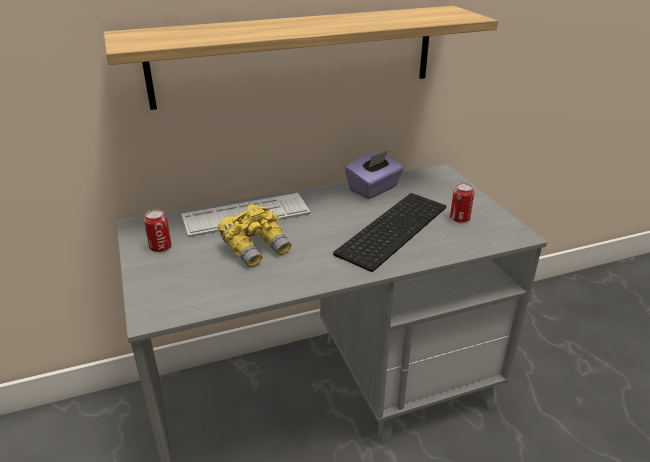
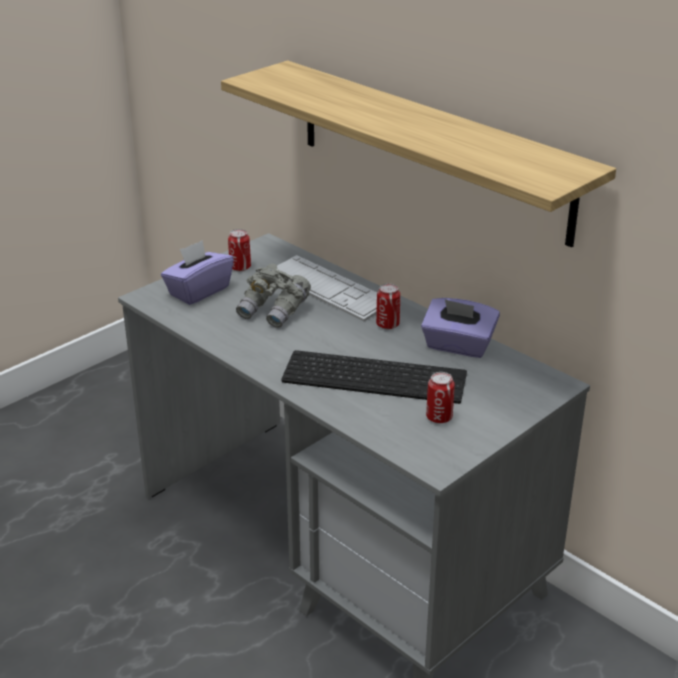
camera: 65 degrees right, 0 degrees up
(177, 280) = (198, 291): none -> purple tissue box
(256, 248) = (274, 311): yellow binoculars -> grey binoculars
(324, 206) = (387, 325): none -> can

